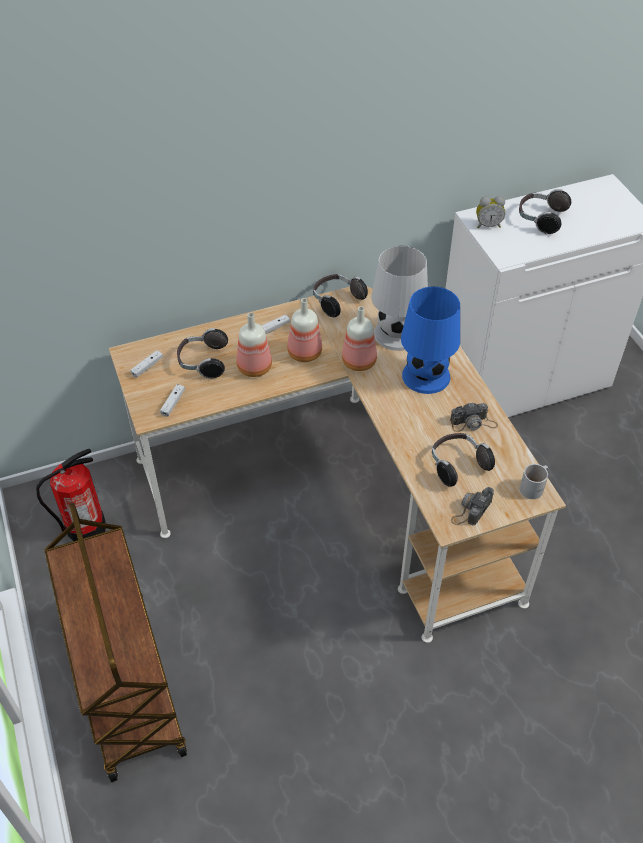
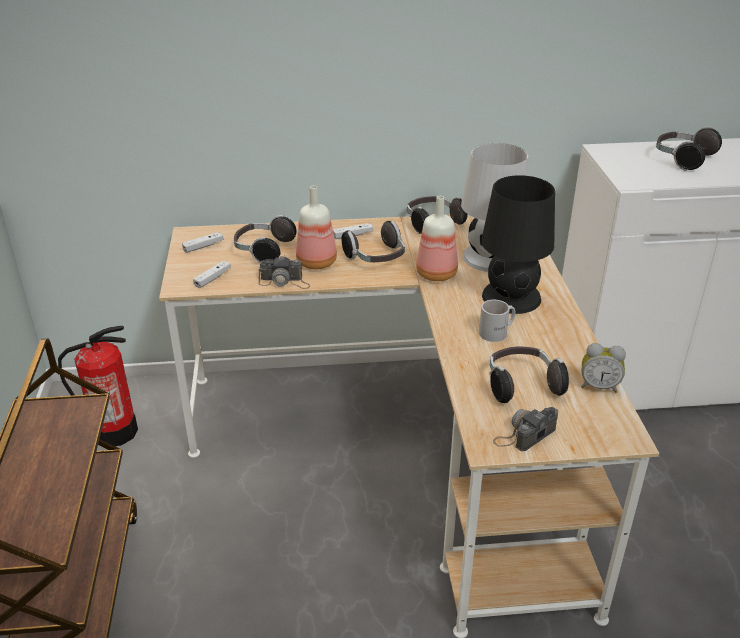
camera: 15 degrees right, 15 degrees down
(303, 353) = (376, 258): bottle -> headphones
(426, 376) = (511, 297): blue table lamp -> black table lamp
(473, 423) = (555, 348): camera -> camera (284, 282)
(488, 225) = (617, 157): alarm clock -> alarm clock (598, 386)
(535, 487) = (619, 425): white mug -> white mug (498, 332)

